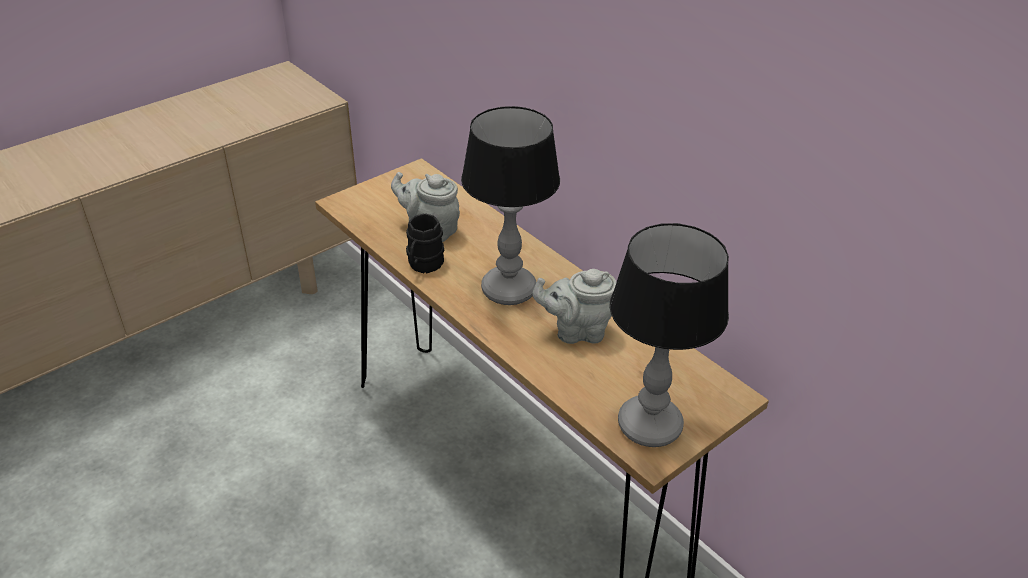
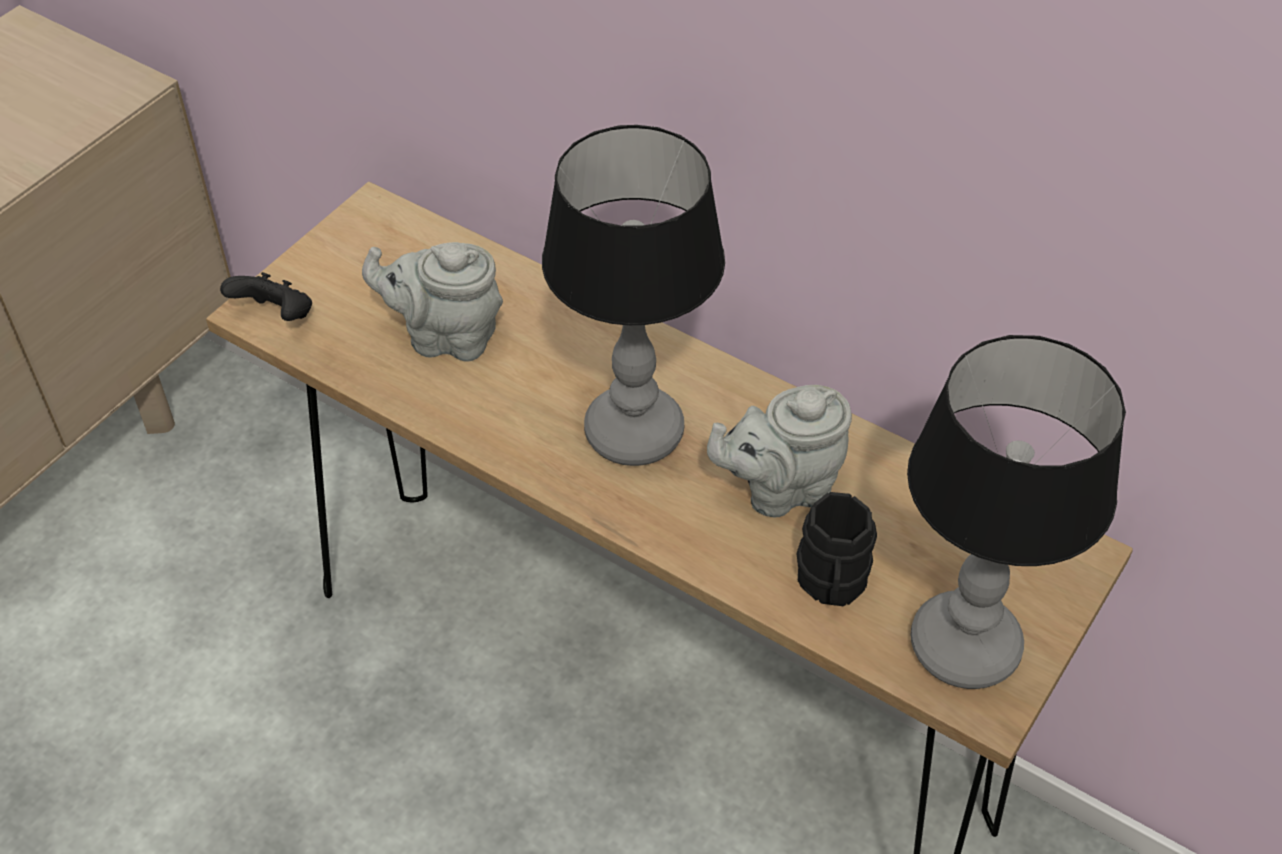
camera: 15 degrees left, 10 degrees up
(349, 206) = (276, 316): none -> black game controller
(423, 265) = (463, 414): black mug -> black mug (831, 585)

